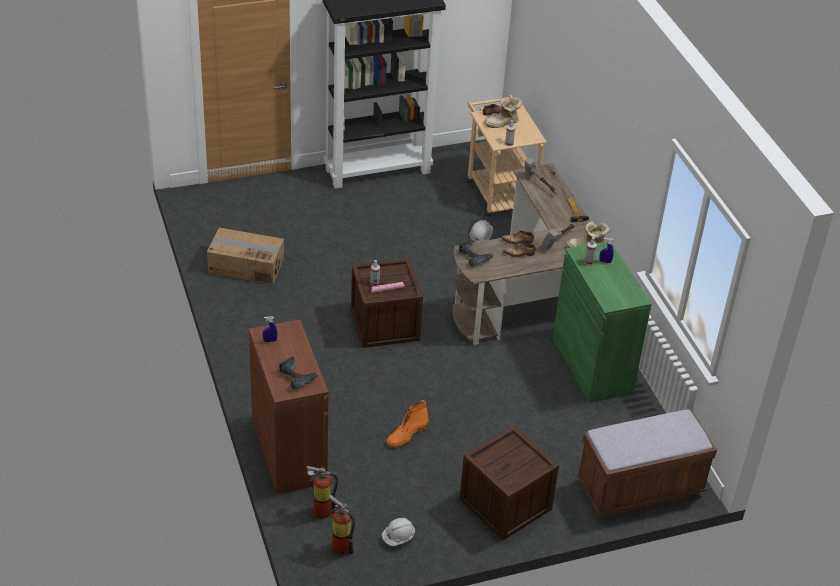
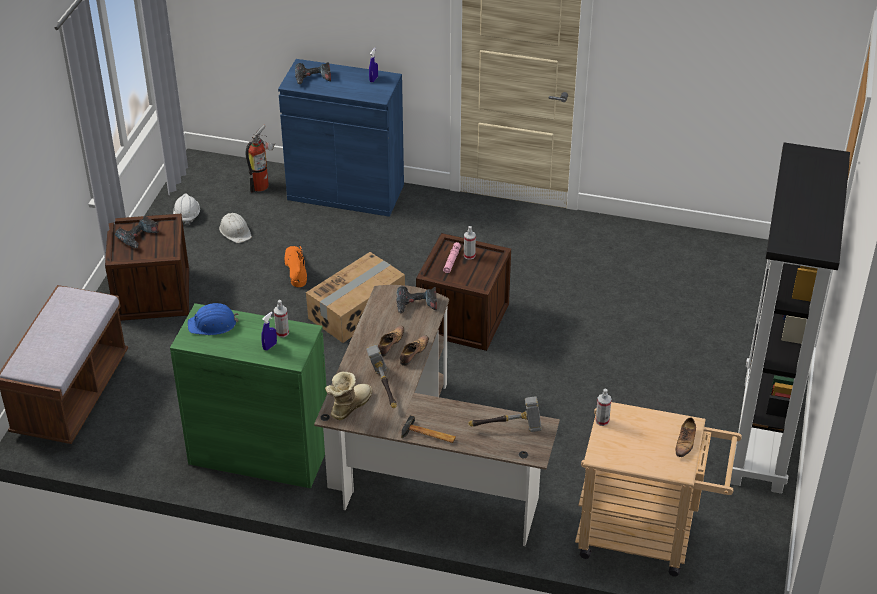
camera: 125 degrees right, 0 degrees up
(246, 265) = (638, 255): cardboard box -> cardboard box (357, 310)
(289, 451) = (346, 192): brown cabinet -> blue cabinet
(340, 544) = (215, 182): fire extinguisher -> none
(481, 233) = (565, 473): white hard hat -> white hard hat (235, 231)
(502, 124) = (653, 437): boot -> none
(510, 467) = (139, 237): none -> power drill
(613, 294) = (213, 324): none -> blue hard hat

